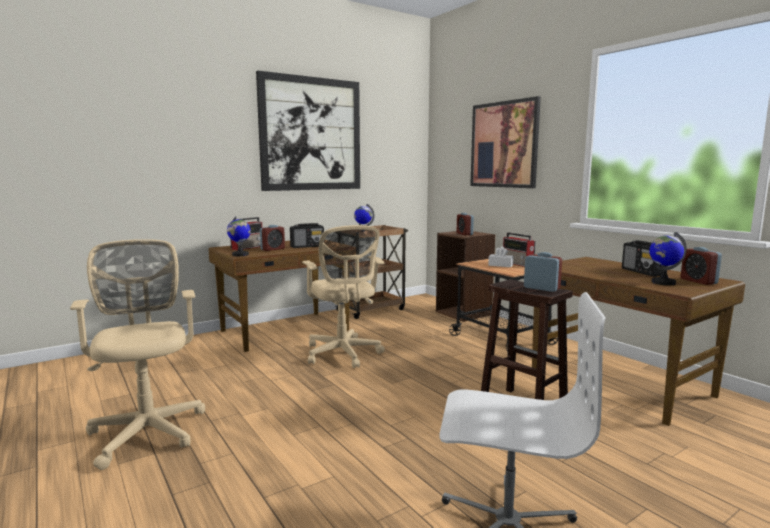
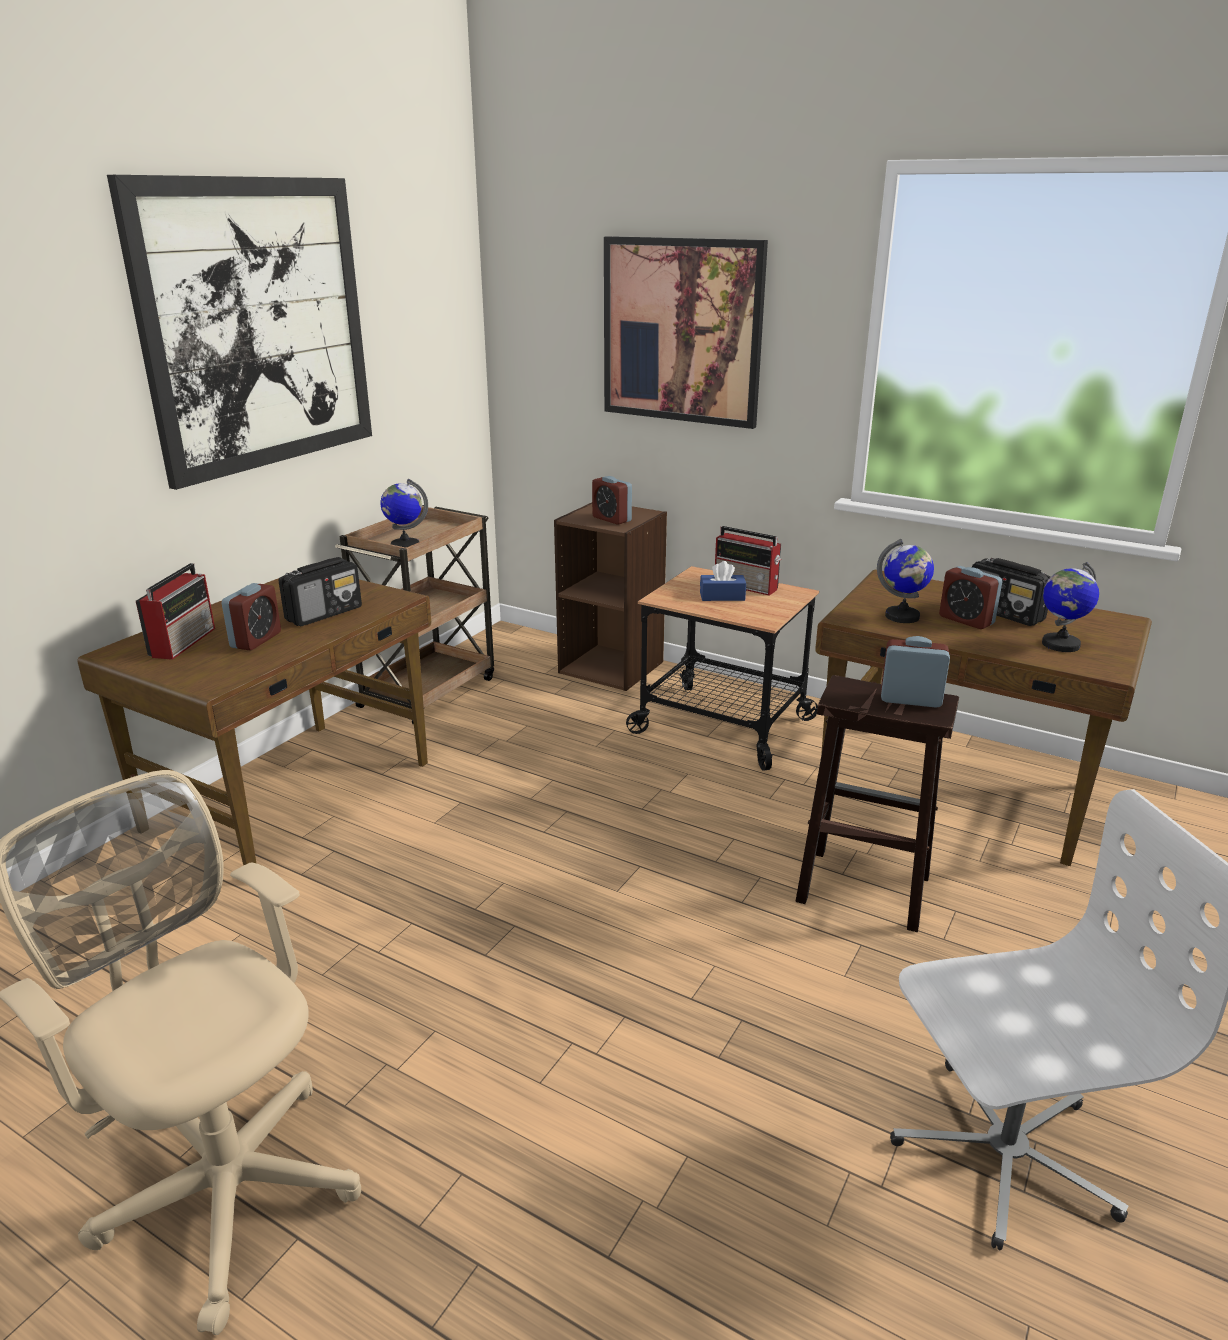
camera: 25 degrees left, 15 degrees up
(240, 255) = (205, 681): globe -> globe (902, 617)
(343, 354) = (470, 837): beige office chair -> none
(500, 265) = (722, 596): white tissue box -> blue tissue box
(698, 281) = (1098, 629): alarm clock -> alarm clock (966, 620)

